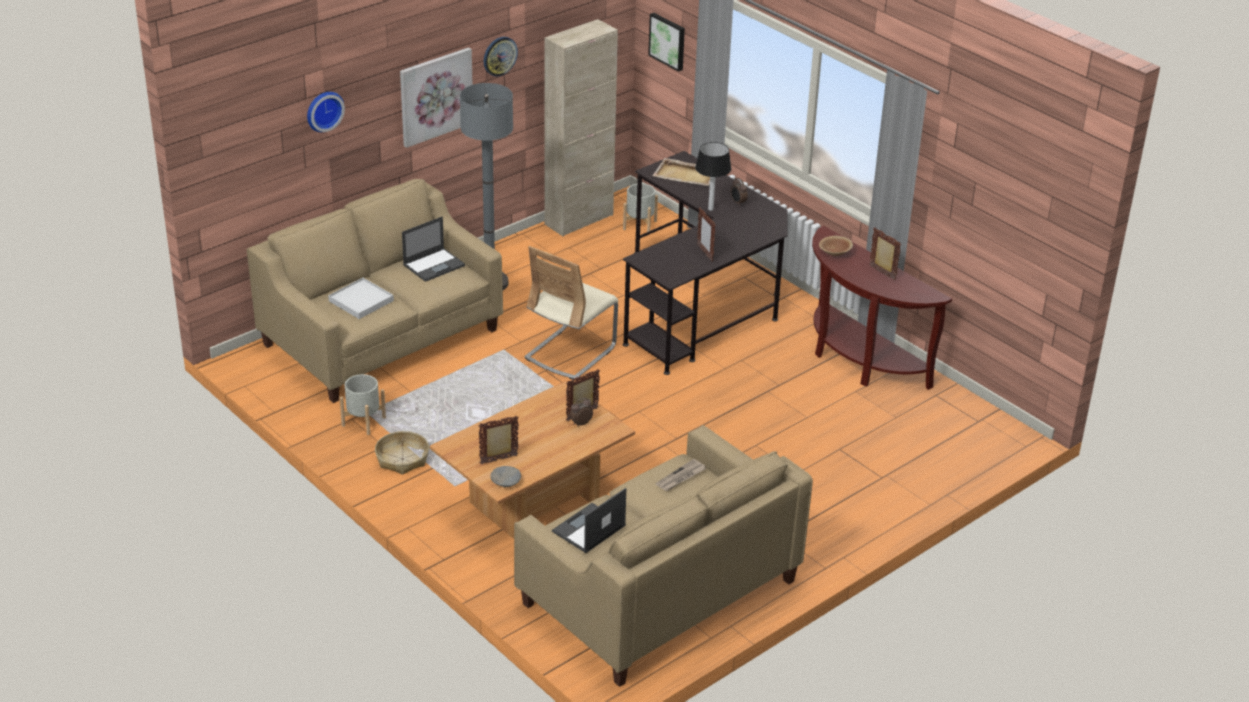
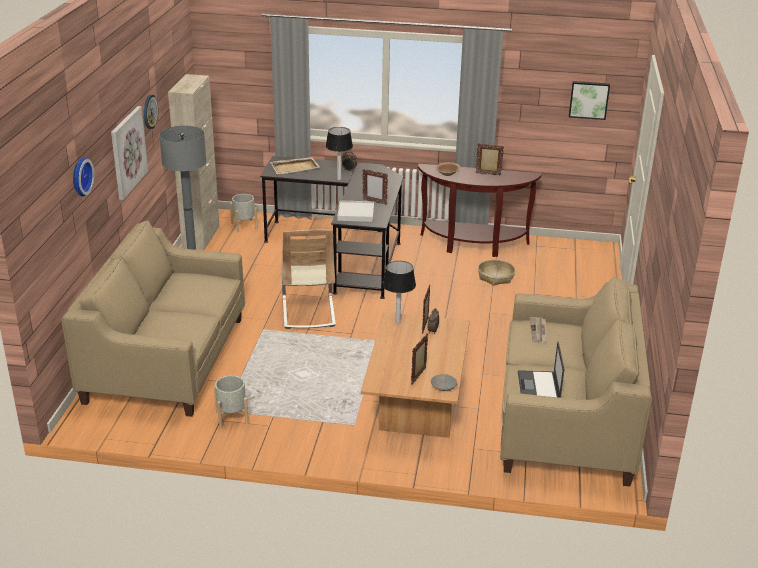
camera: 40 degrees left, 5 degrees down
(361, 301) = (173, 325): white tray -> white tray (355, 213)
(402, 459) = (294, 427): basket -> basket (495, 277)
(434, 265) = (192, 282): laptop -> none
(563, 397) = (398, 321): none -> table lamp
(668, 41) = (233, 79): picture -> picture (589, 99)

